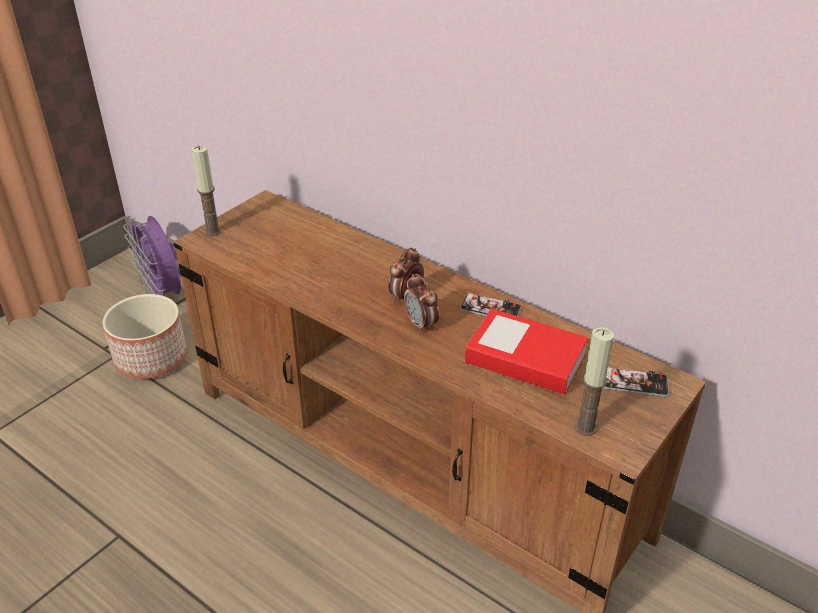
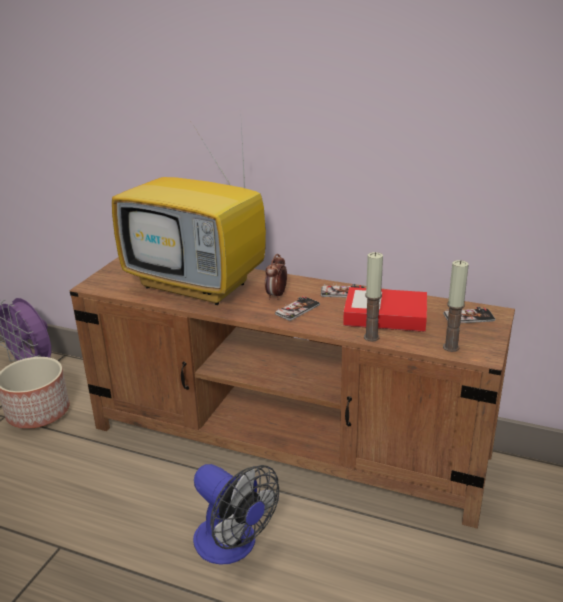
camera: 15 degrees left, 10 degrees down
(213, 231) = (100, 279): candle -> candle (371, 337)
(299, 584) = (233, 546): none -> fan
(321, 262) = (199, 285): none -> television
(421, 324) = (297, 309): alarm clock -> phone

